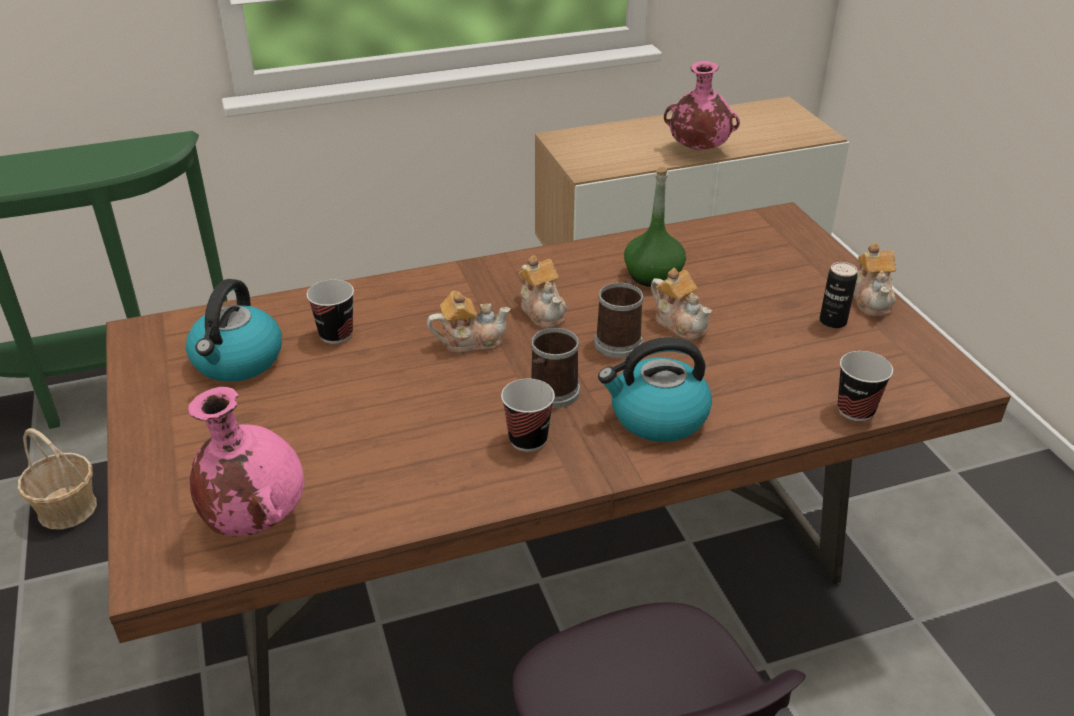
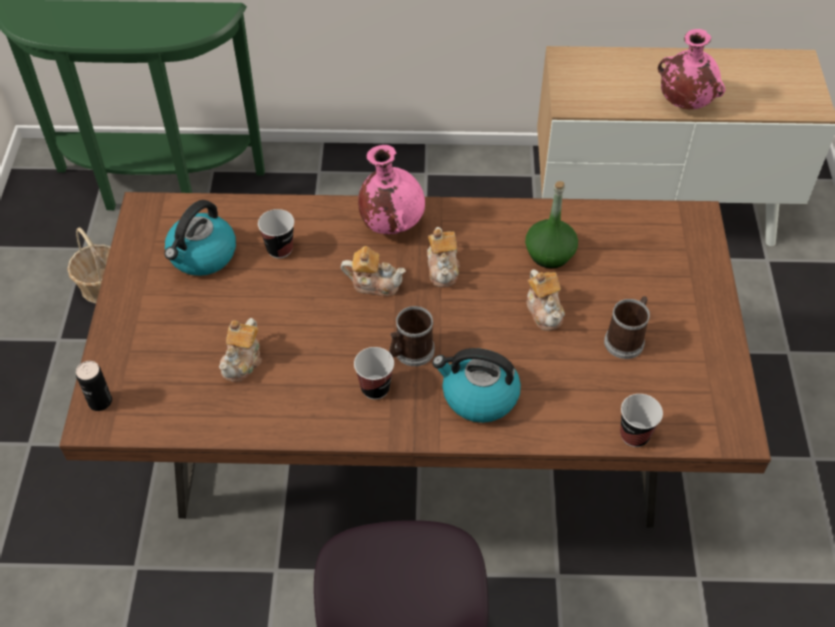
camera: 20 degrees right, 15 degrees up
(255, 518) = (168, 399): pink vase -> pink vase (391, 223)
(619, 340) = (488, 314): mug -> mug (626, 339)
(833, 321) = (670, 344): can -> can (100, 401)
(872, 300) = (718, 330): teapot -> teapot (243, 361)

